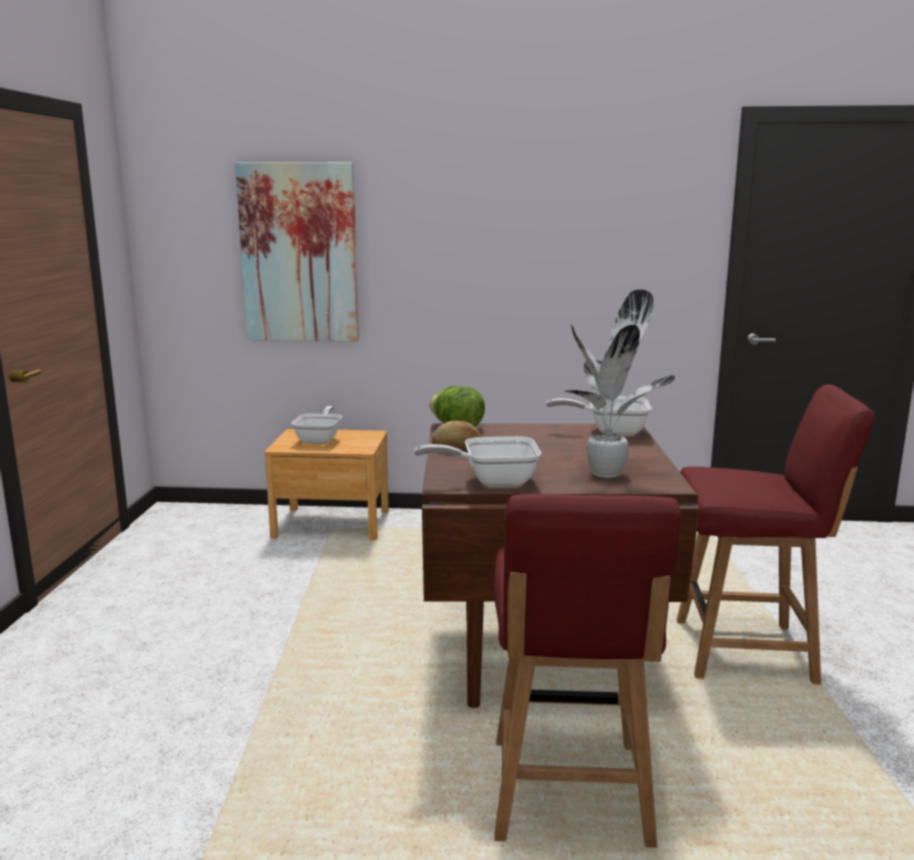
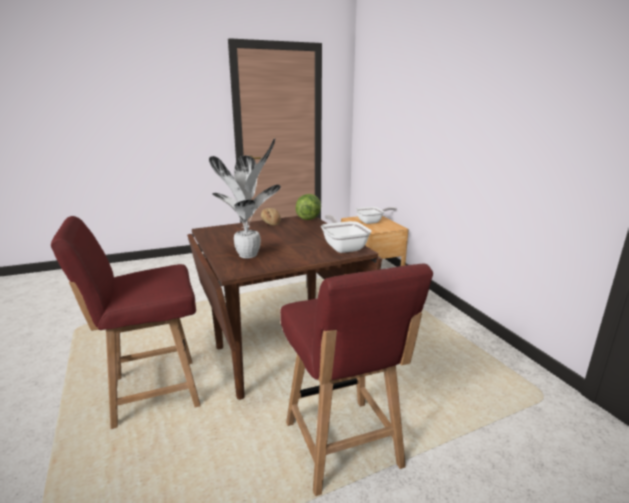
camera: 65 degrees right, 5 degrees up
(299, 253) = (394, 118): picture -> none
(491, 481) = (216, 236): frying pan -> none

